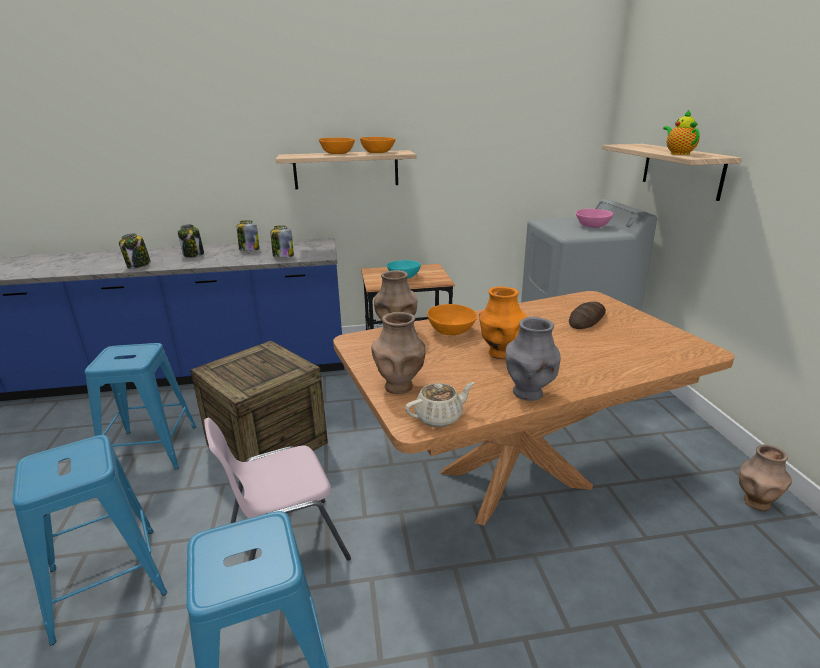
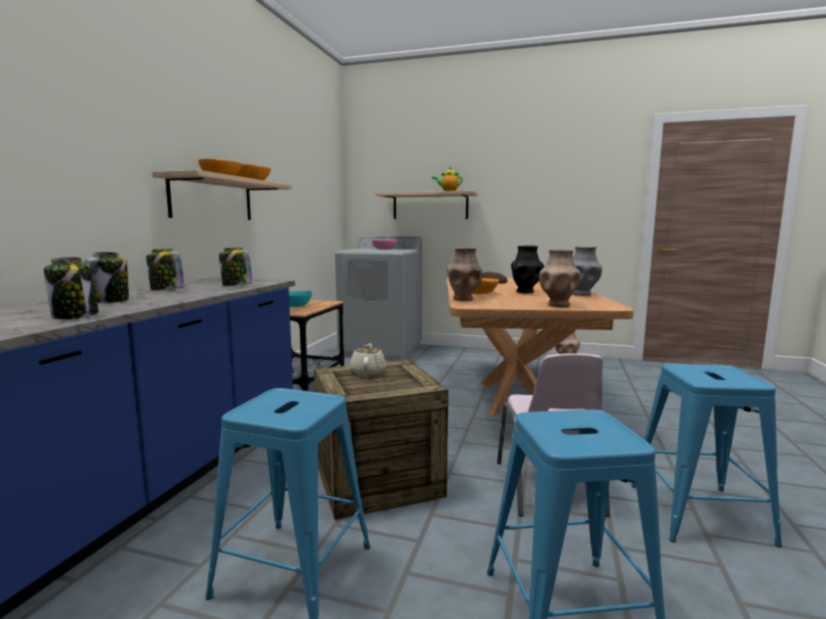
camera: 65 degrees left, 15 degrees down
(439, 417) = (604, 304): beige teapot -> beige teapot (368, 372)
(500, 353) = (525, 292): orange vase -> black vase

